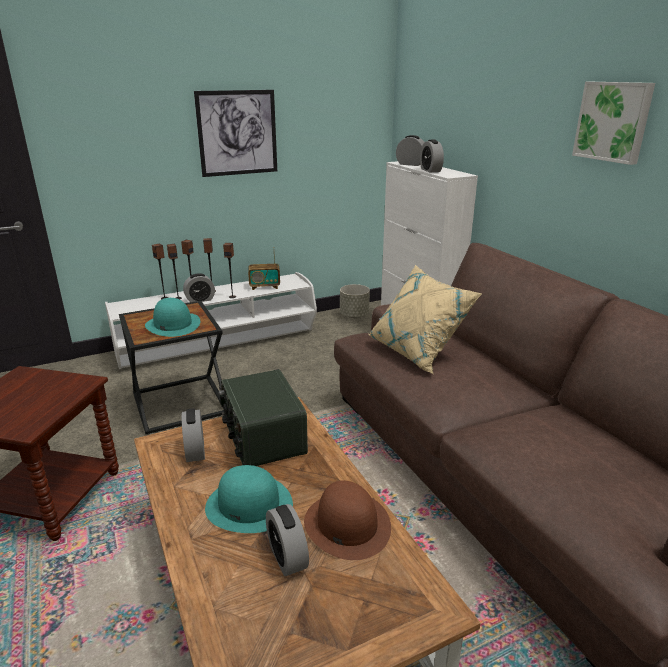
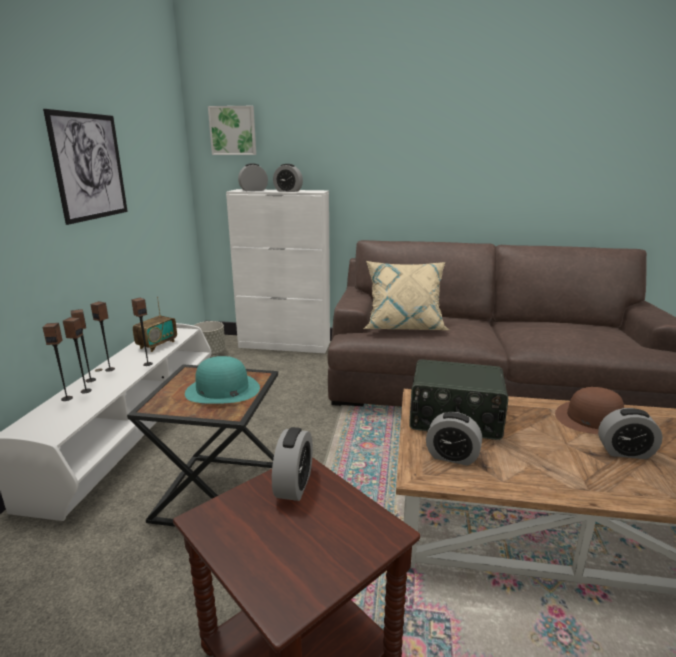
camera: 55 degrees left, 5 degrees down
(200, 300) = (119, 381): alarm clock -> alarm clock (294, 485)
(249, 505) = (552, 450): turquoise hat -> none
(613, 121) = (450, 136): picture -> picture (233, 131)

